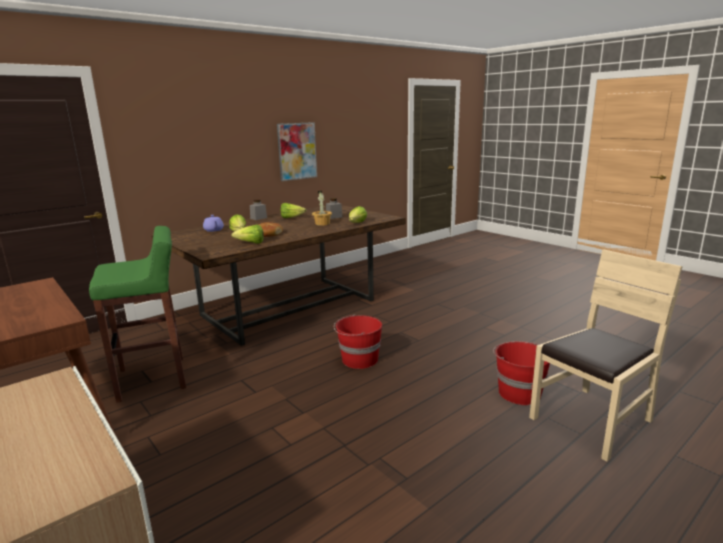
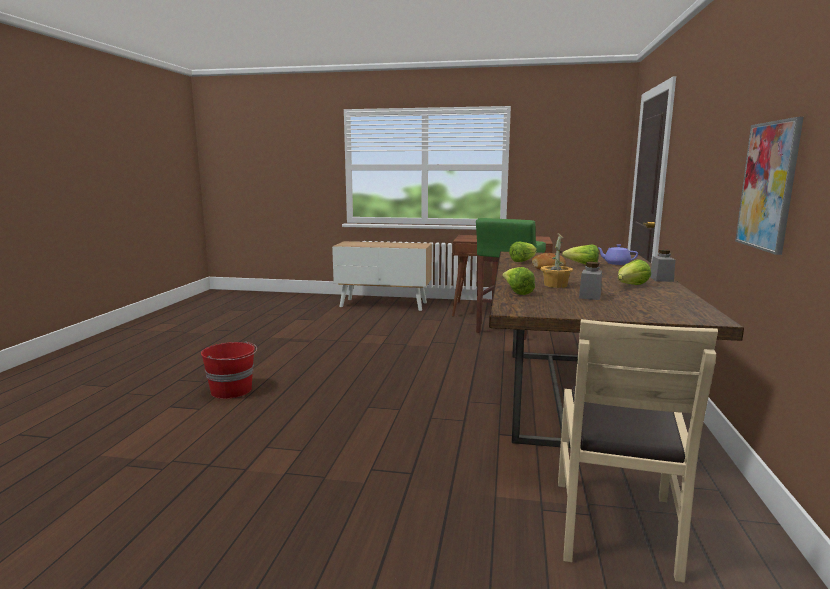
camera: 140 degrees right, 5 degrees down
(359, 360) = (397, 374): red bucket -> none
(592, 420) = (166, 389): beige chair -> beige chair (615, 525)

